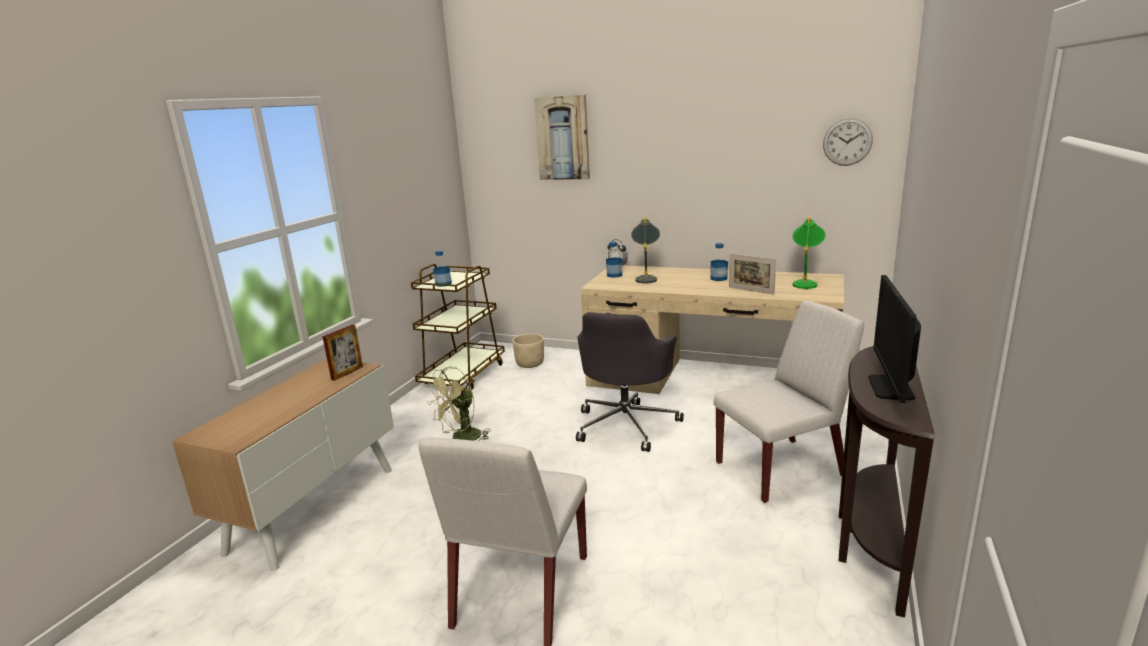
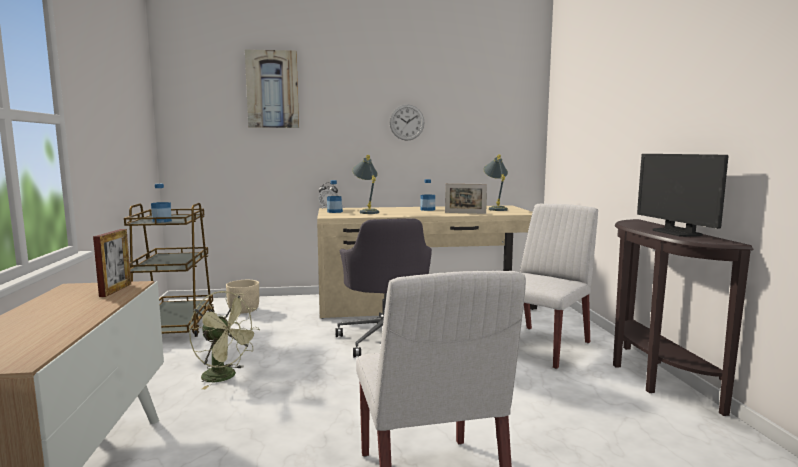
camera: 30 degrees left, 10 degrees down
(462, 439) = (225, 377): green fan -> green fan turned 75 degrees counterclockwise
(805, 283) = (496, 209): green table lamp -> grey table lamp
(847, 142) = (509, 103): wall clock -> wall clock (407, 122)

